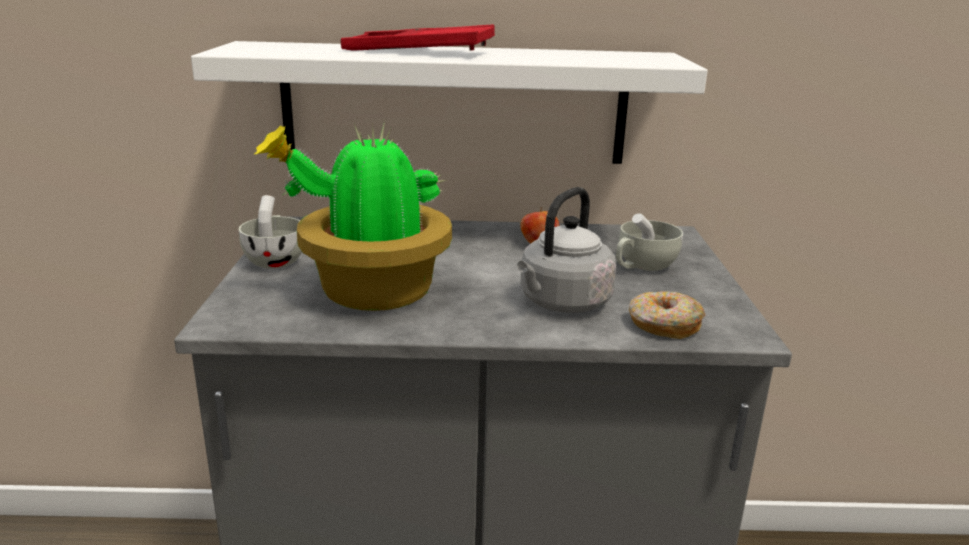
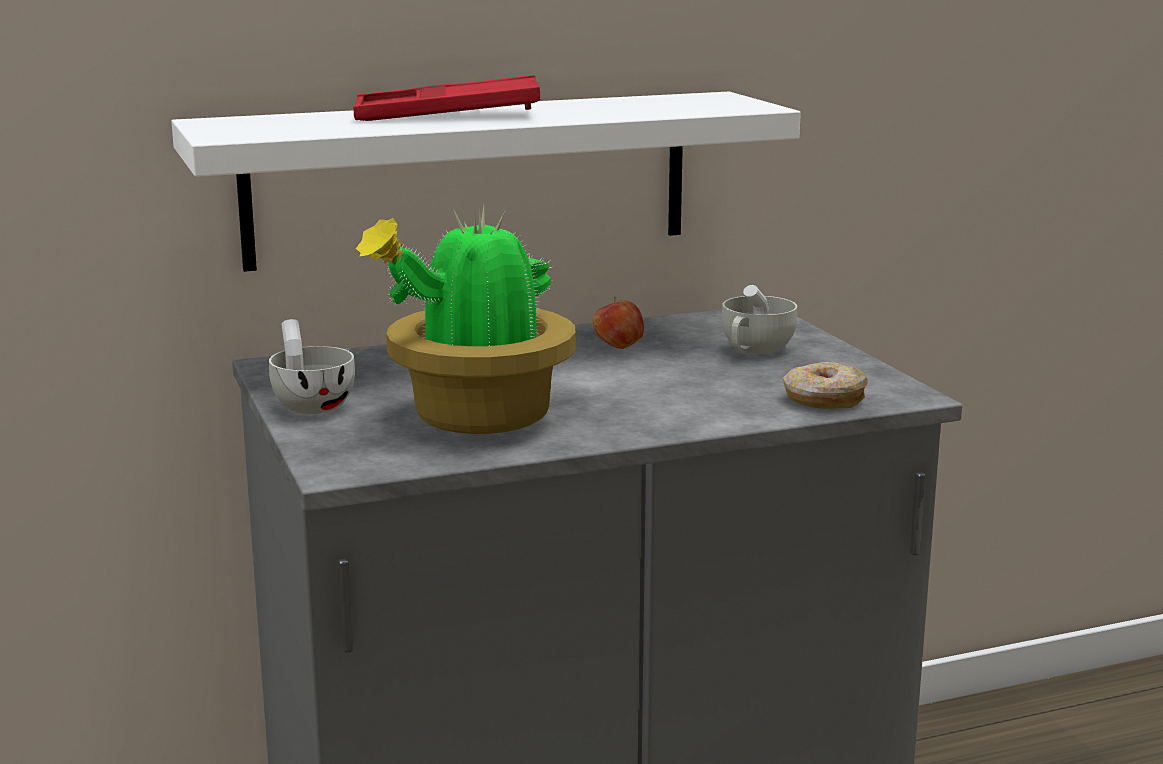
camera: 20 degrees left, 5 degrees down
(562, 303) = (701, 397): grey kettle -> none

